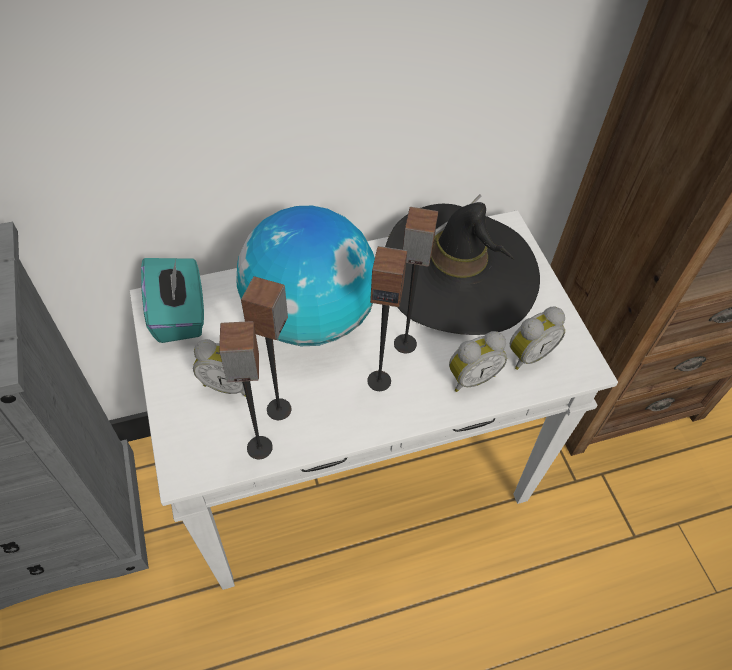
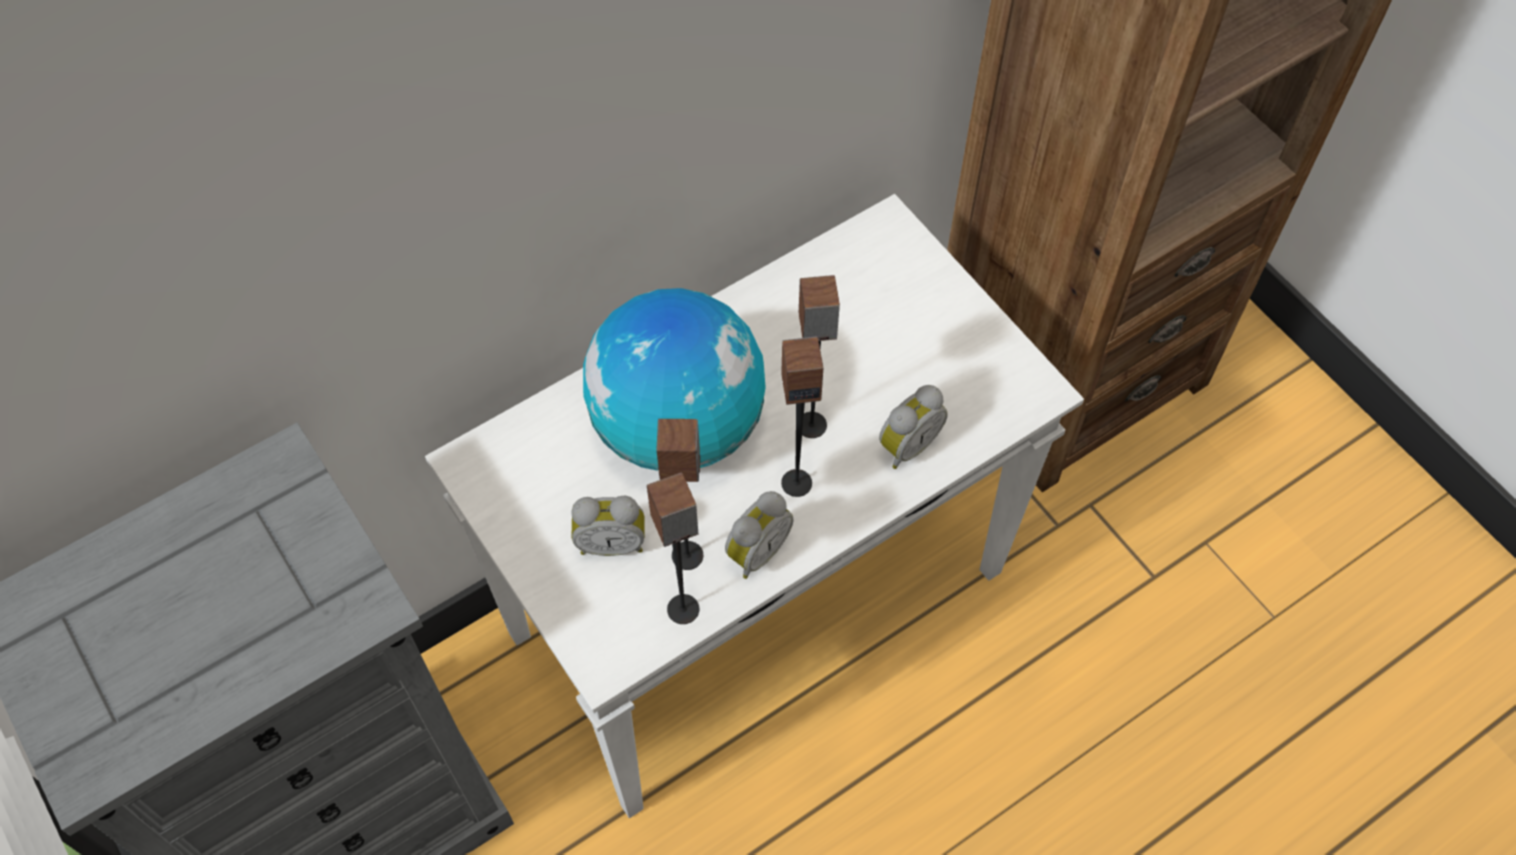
camera: 15 degrees left, 5 degrees up
(179, 314) = (507, 470): turquoise tissue box -> none
(459, 274) = (849, 310): black hat -> none
(527, 354) = (966, 394): alarm clock -> alarm clock (755, 551)

